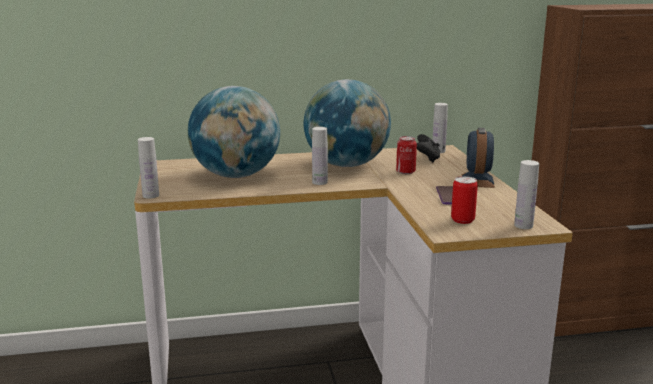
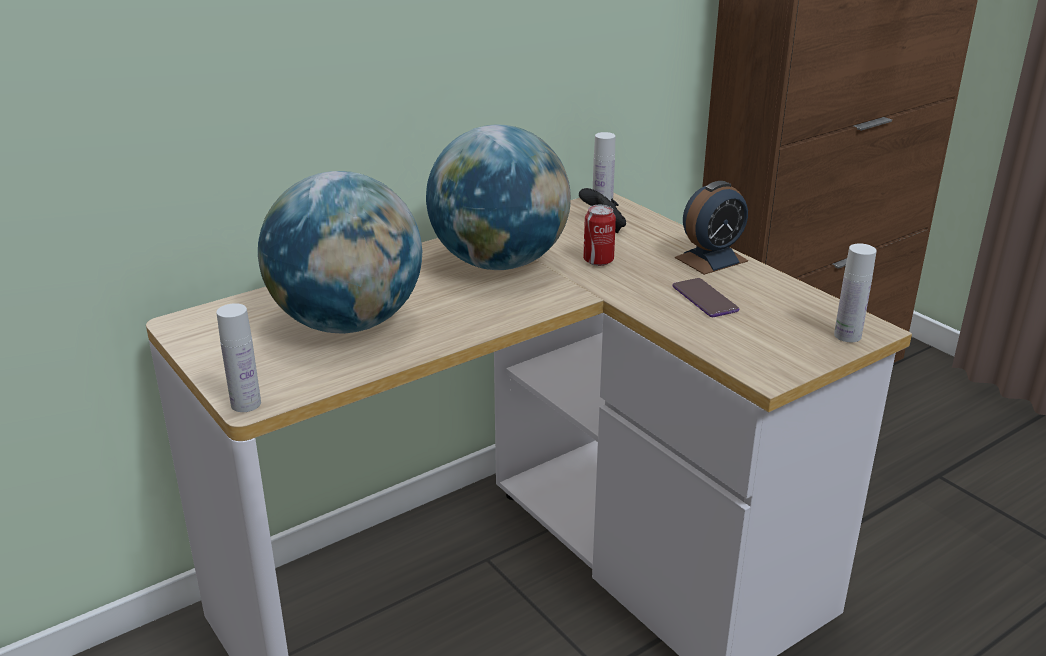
camera: 25 degrees left, 10 degrees up
(319, 182) = (495, 310): white bottle -> none
(462, 220) = (765, 344): can -> none
(477, 181) = (711, 259): alarm clock -> alarm clock turned 105 degrees counterclockwise

